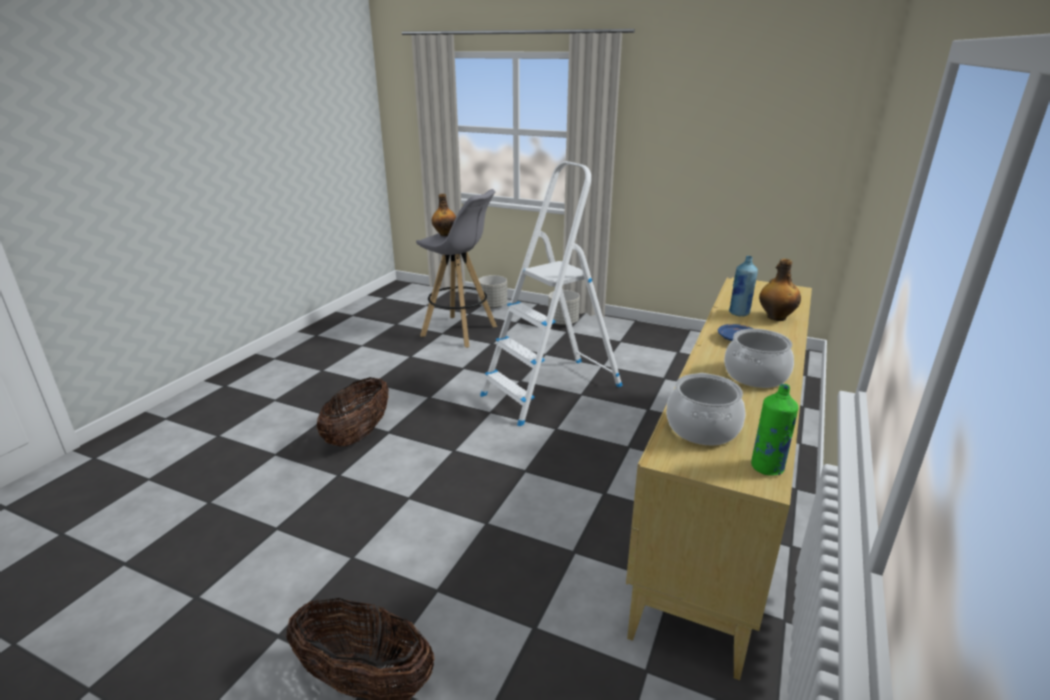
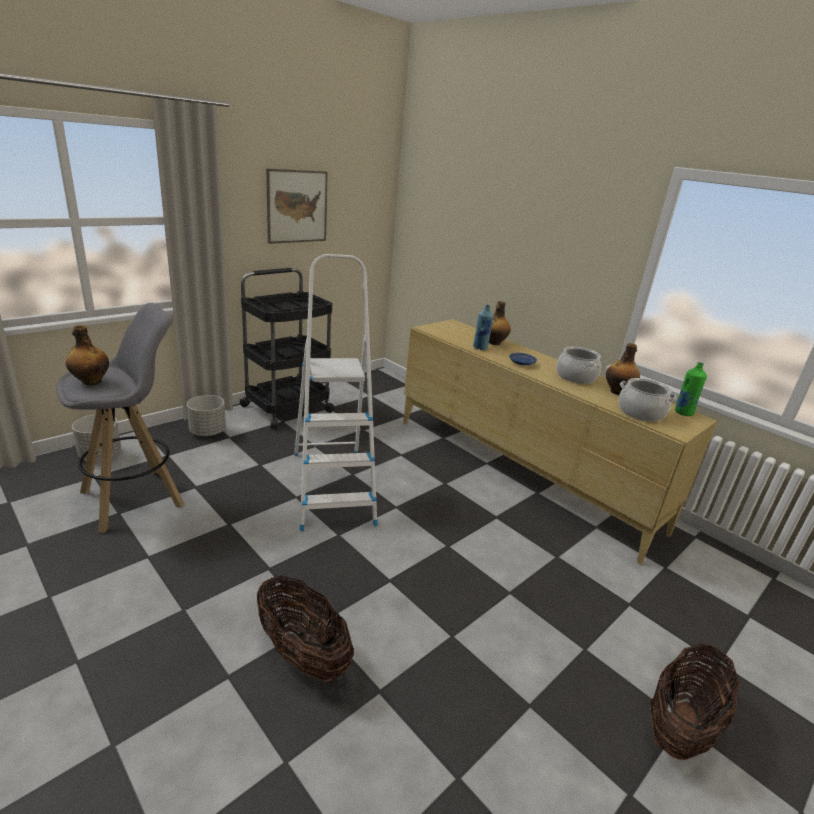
camera: 70 degrees left, 0 degrees up
(644, 336) = (287, 409): none -> black cart
(711, 130) = (297, 206): none -> picture
(756, 409) = (618, 392): none -> bottle

